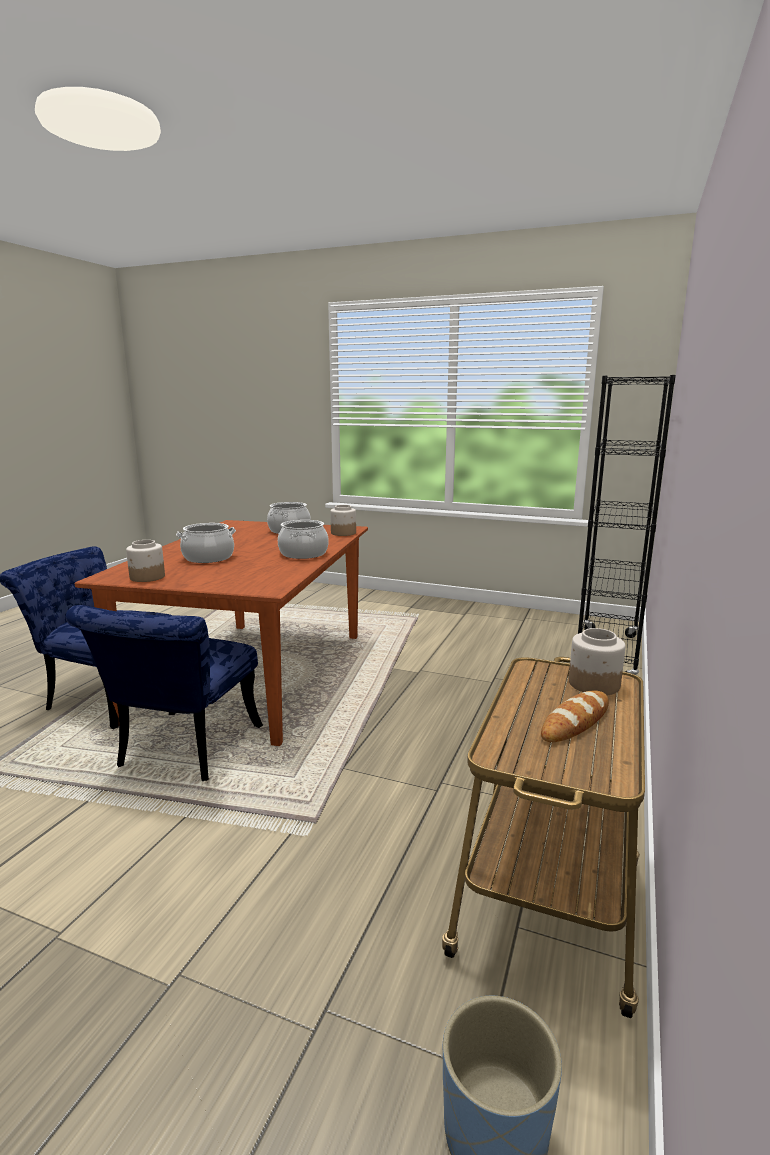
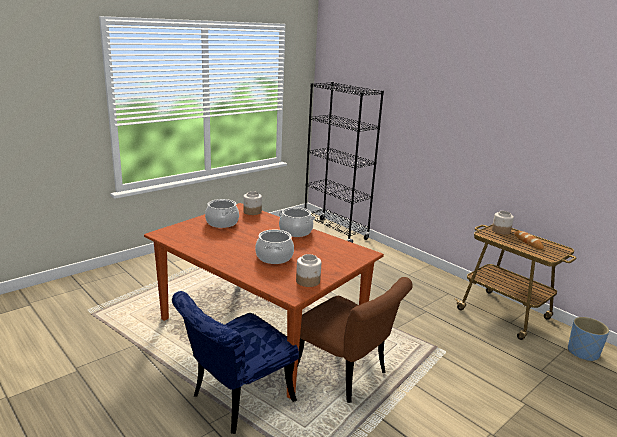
camera: 65 degrees left, 5 degrees up
(182, 752) = (346, 375): blue chair -> brown chair

